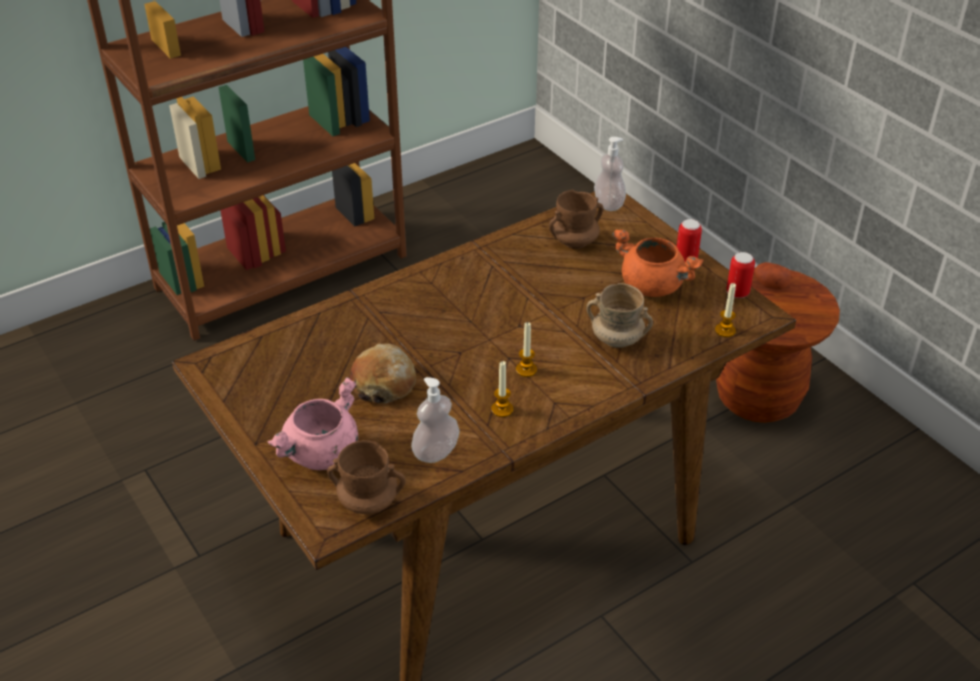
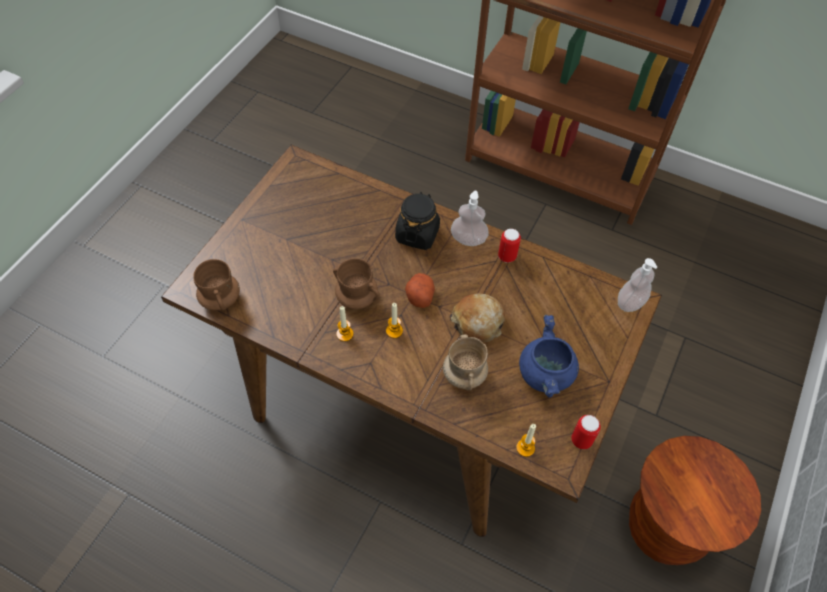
camera: 60 degrees right, 15 degrees up
(321, 454) = (249, 256): pink cooking pot -> none
(384, 383) = (332, 256): bread -> bread (477, 322)
(409, 306) = (417, 234): none -> black jar
(436, 452) = (283, 315): soap dispenser -> soap dispenser (468, 239)
(575, 241) = (563, 299): brown mug -> brown mug (357, 298)
(653, 286) = (546, 375): orange cooking pot -> blue cooking pot
(686, 259) = (598, 385): can -> can (507, 256)
(770, 284) = (722, 476): potato -> potato (419, 295)

